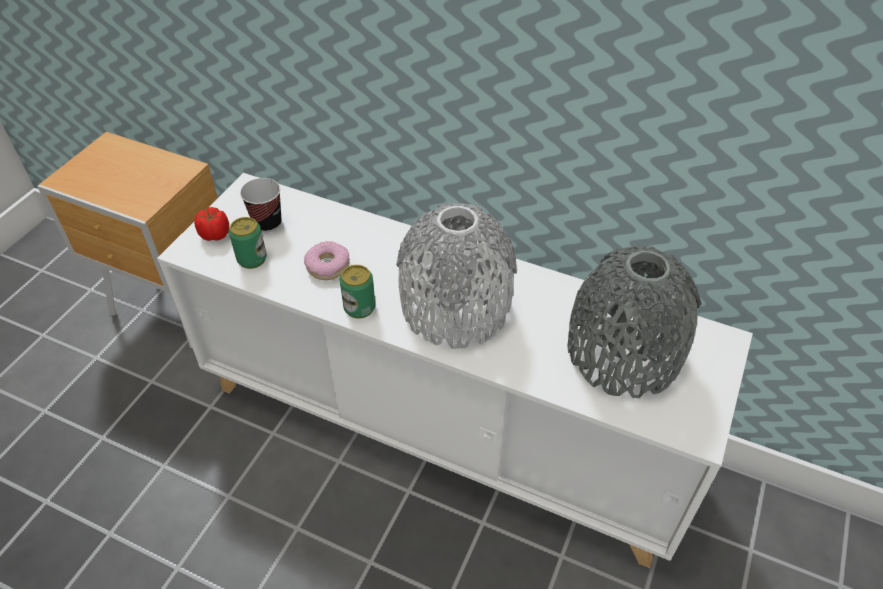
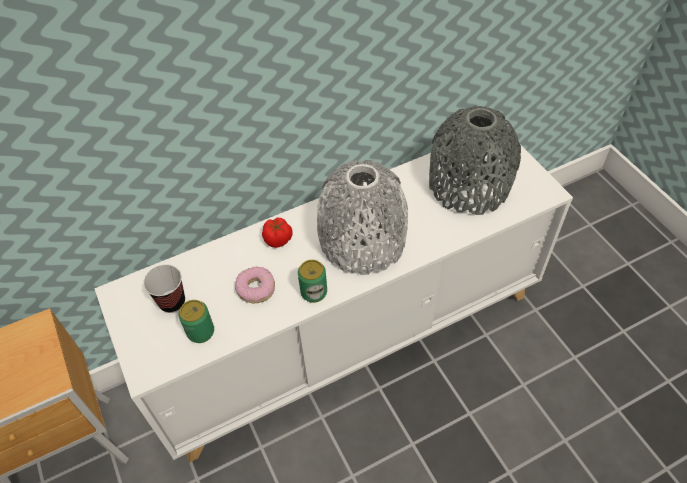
camera: 50 degrees left, 5 degrees up
(215, 235) = (148, 343): tomato -> tomato (278, 239)

